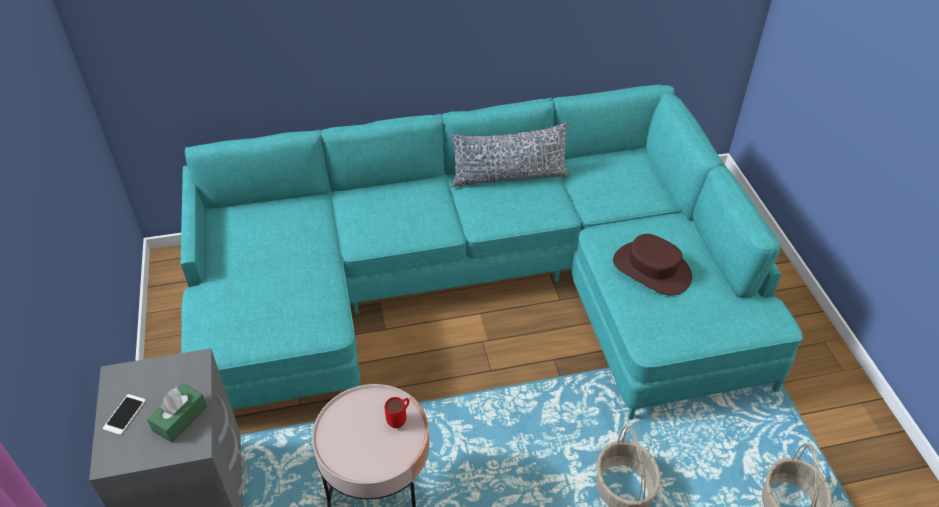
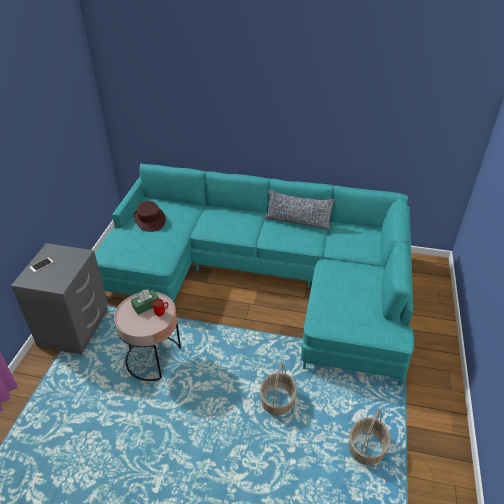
camera: 25 degrees right, 5 degrees down
(180, 418) = (61, 274): green tissue box -> green tissue box (146, 305)
(652, 269) = (344, 289): brown hat -> brown hat (149, 219)

